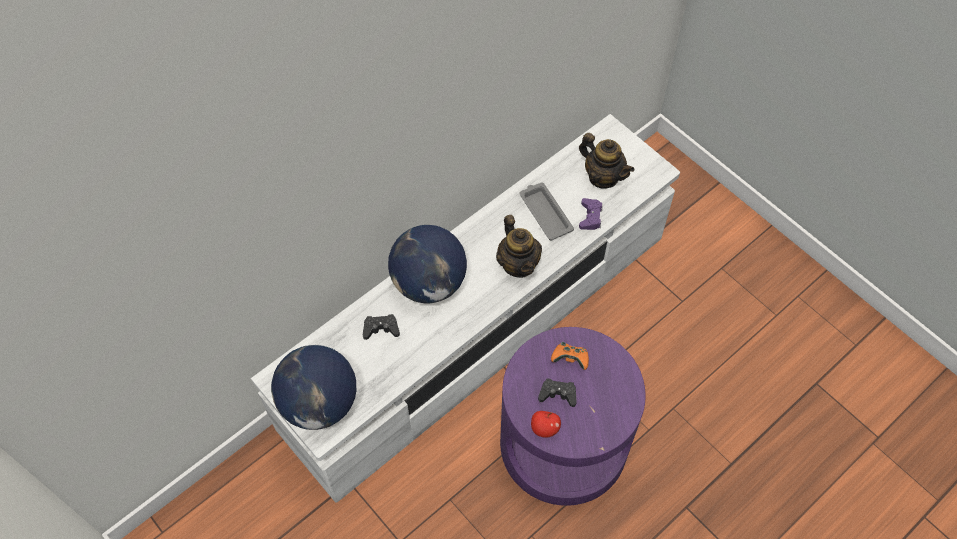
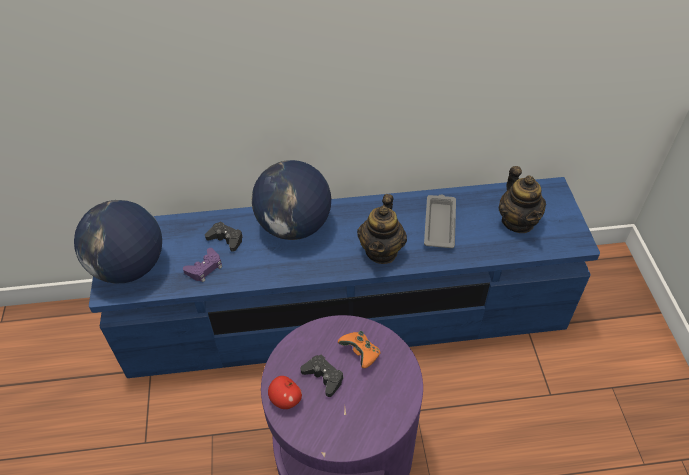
camera: 35 degrees right, 10 degrees down
(478, 330) = (345, 314): white tv stand -> blue tv stand
(590, 217) = (479, 247): purple game controller -> purple game controller (205, 268)

